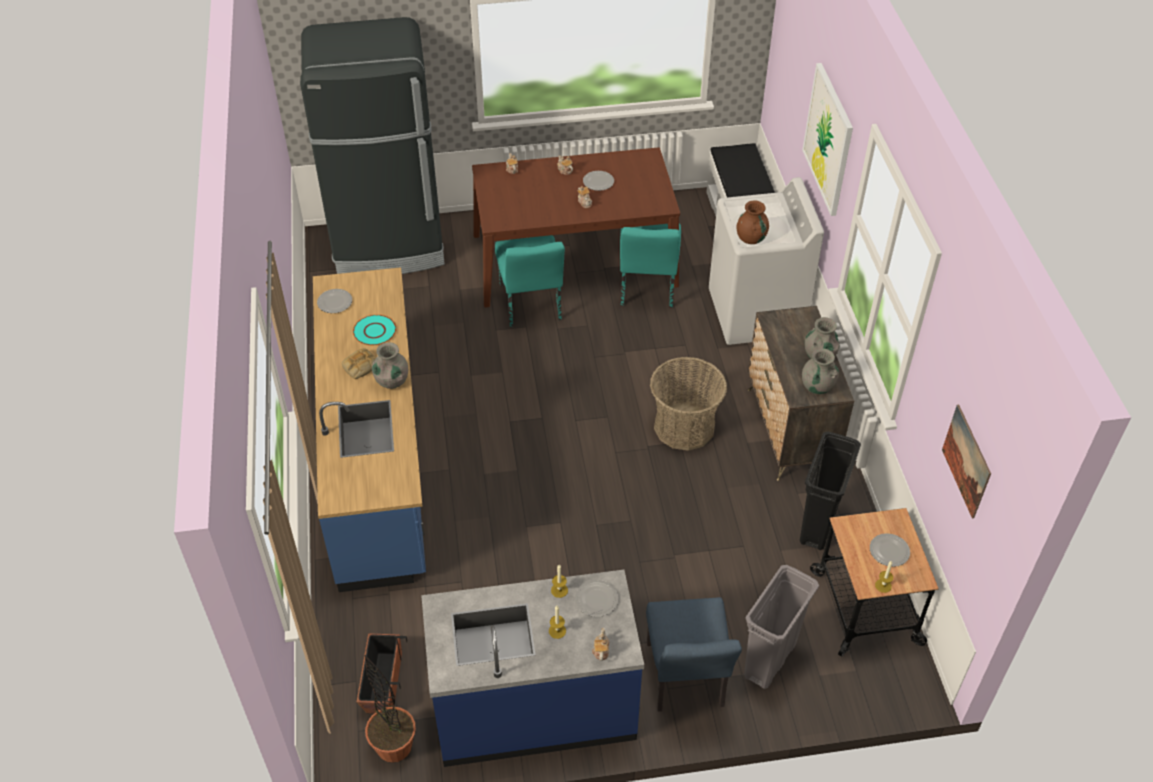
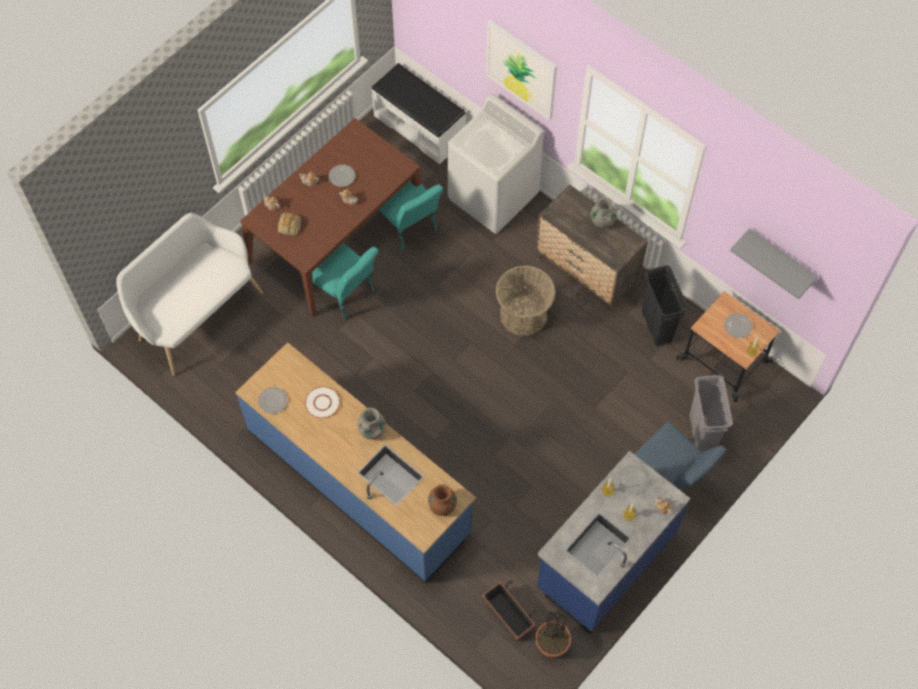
camera: 40 degrees left, 15 degrees up
(360, 366) = (341, 435): bread -> bread (290, 226)
(374, 331) = (322, 403): turquoise plate -> white plate
(389, 246) = (196, 314): black fridge -> white bench
(751, 238) = (497, 162): brown vase -> brown vase (442, 505)
(817, 386) = (620, 245): grey vase -> none
(966, 461) = (780, 259): picture -> grey shelf

